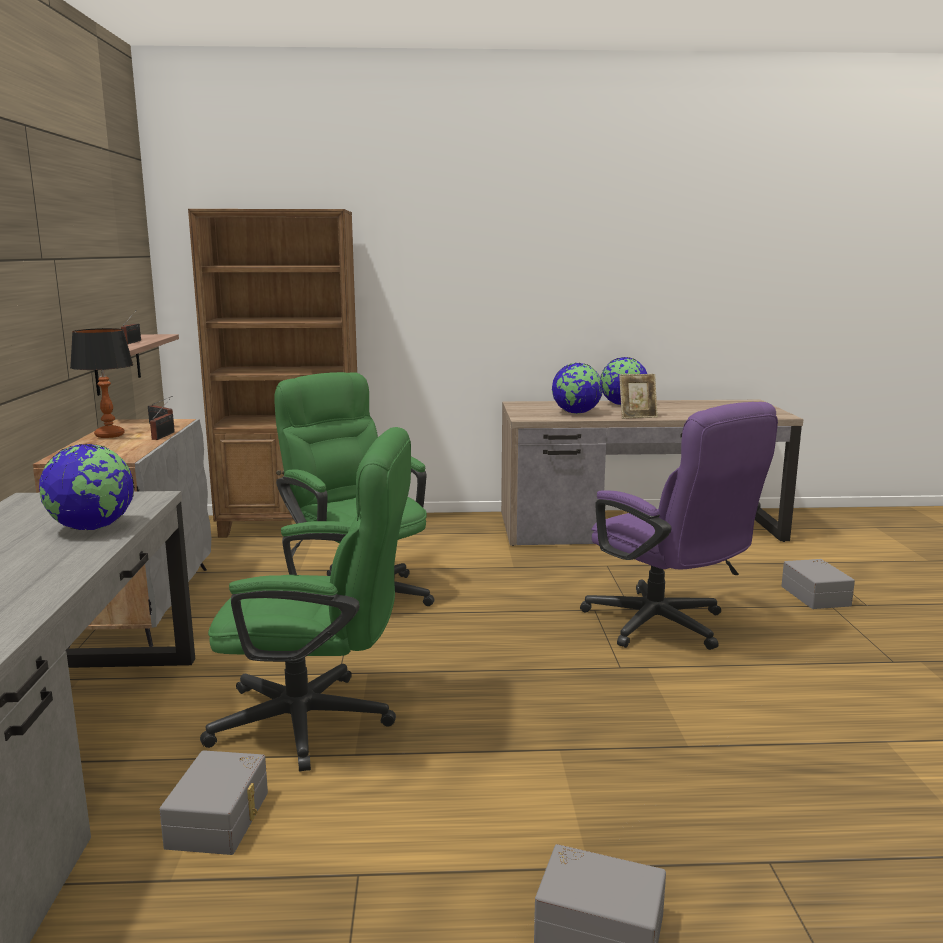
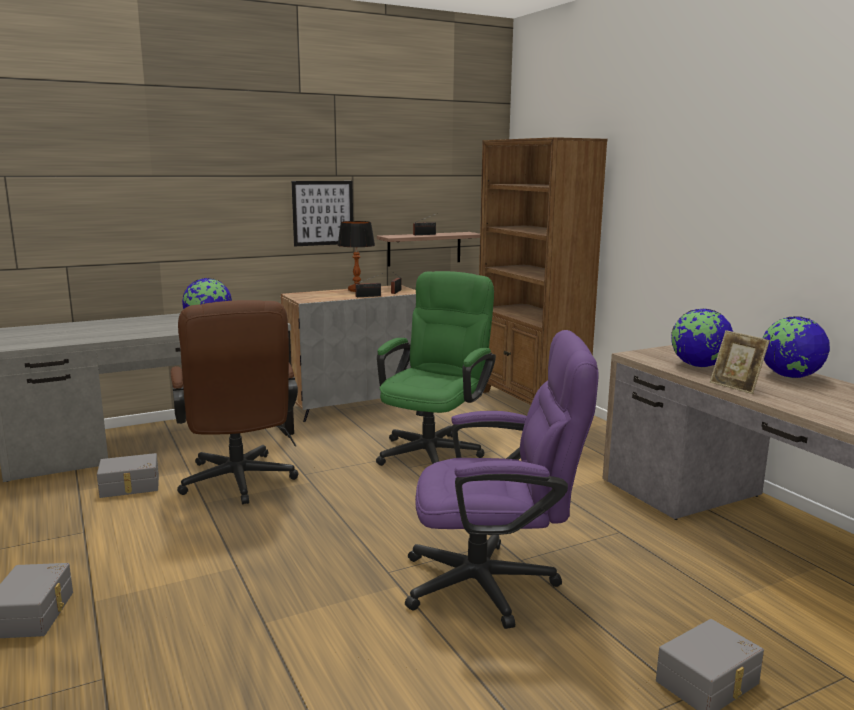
camera: 65 degrees right, 0 degrees up
(42, 321) = (323, 213): none -> picture
(319, 721) = (238, 484): green office chair -> brown office chair
(666, 627) = (495, 584): purple office chair -> purple office chair turned 120 degrees counterclockwise

